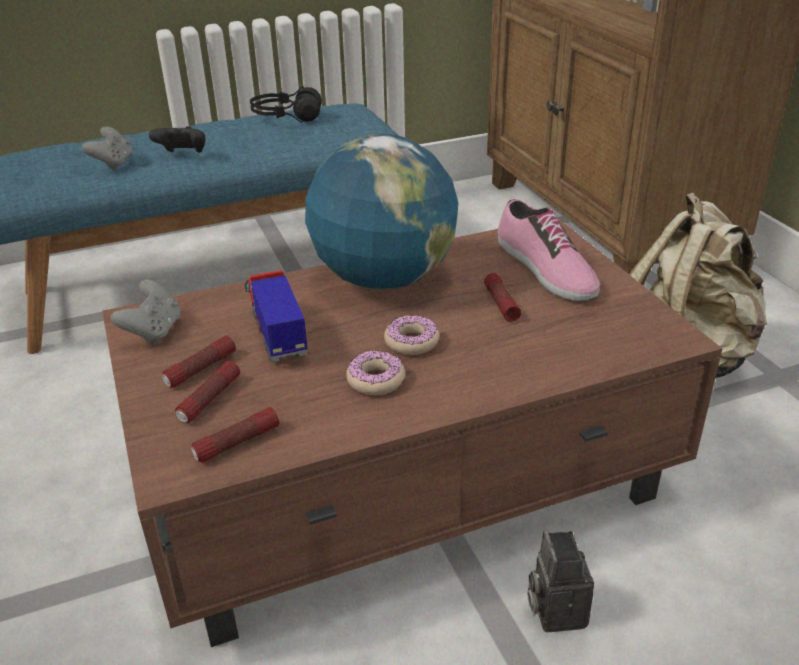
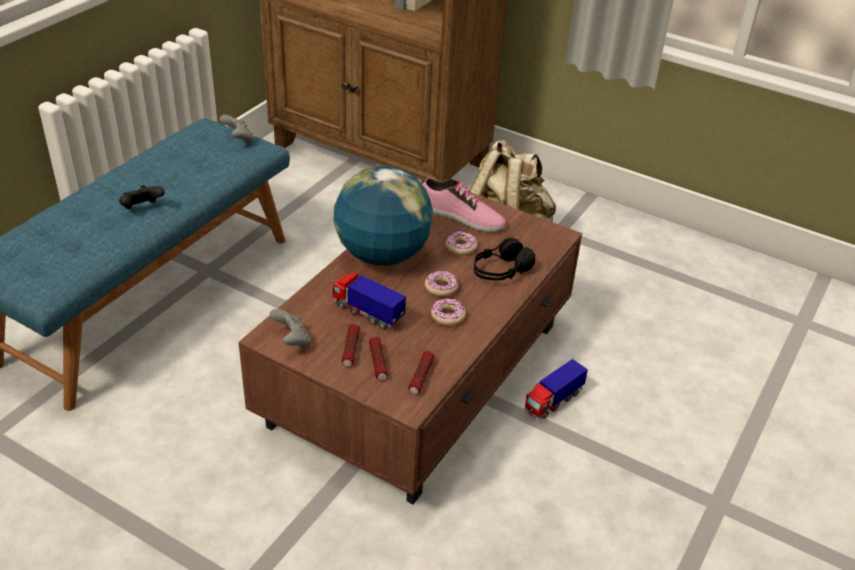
camera: 40 degrees left, 5 degrees up
(113, 164) = (97, 233): grey game controller -> grey game controller (238, 140)
(287, 117) = (175, 150): black headphones -> black headphones (501, 271)
(501, 304) = (461, 247): flashlight -> donut
(555, 609) = (553, 401): camera -> toy truck

